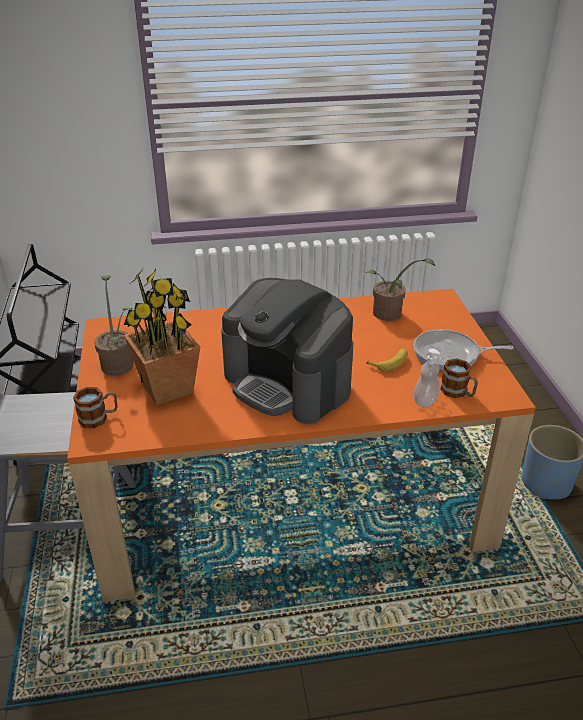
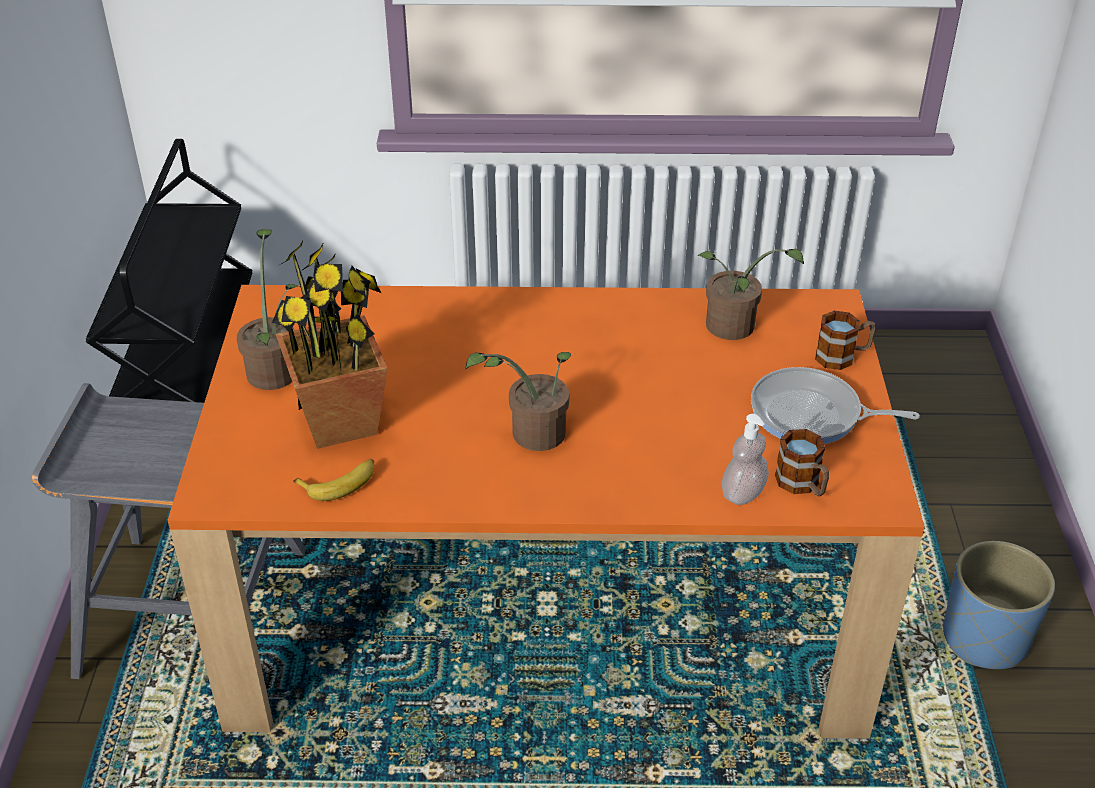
camera: 10 degrees right, 5 degrees up
(99, 418) = (226, 460): mug -> mug (842, 356)
(288, 383) = (530, 435): coffee machine -> potted plant
(390, 362) = (707, 417): banana -> banana (340, 483)

